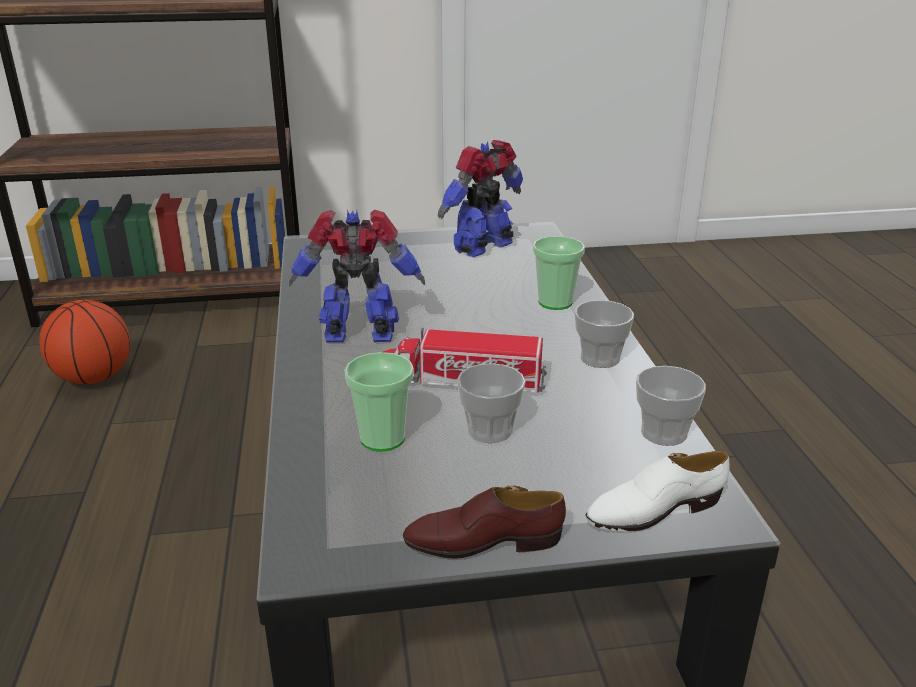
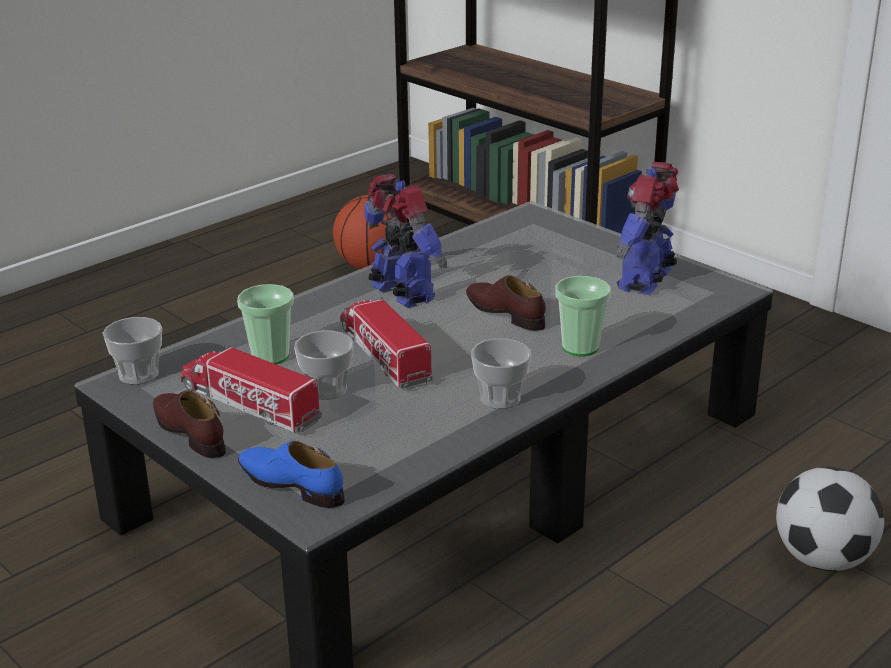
camera: 55 degrees right, 0 degrees up
(460, 308) = (505, 312): none -> brown shoe
(466, 483) = (249, 404): none -> toy truck
(485, 247) = (646, 280): toy robot -> toy robot turned 75 degrees counterclockwise
(654, 510) = (291, 484): white shoe -> blue shoe
(663, 433) = (408, 460): cup -> cup (138, 374)
(727, 379) = (822, 559): none -> football

